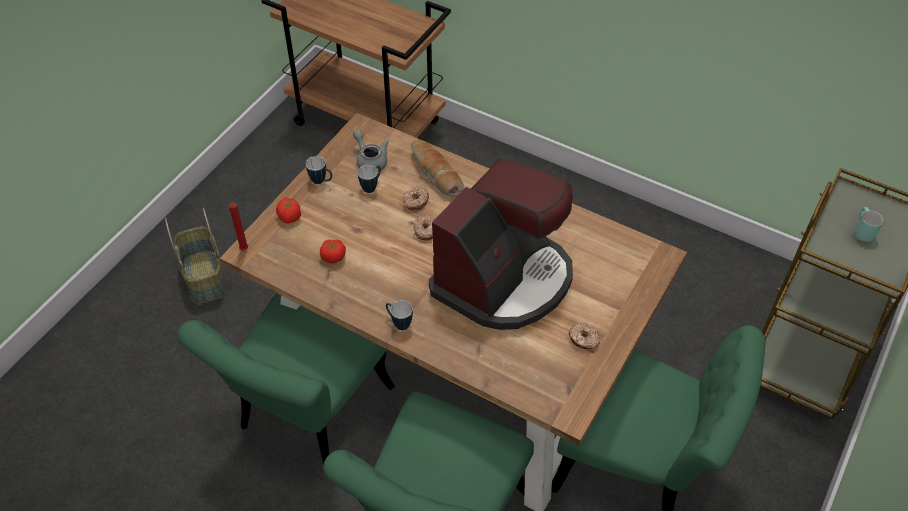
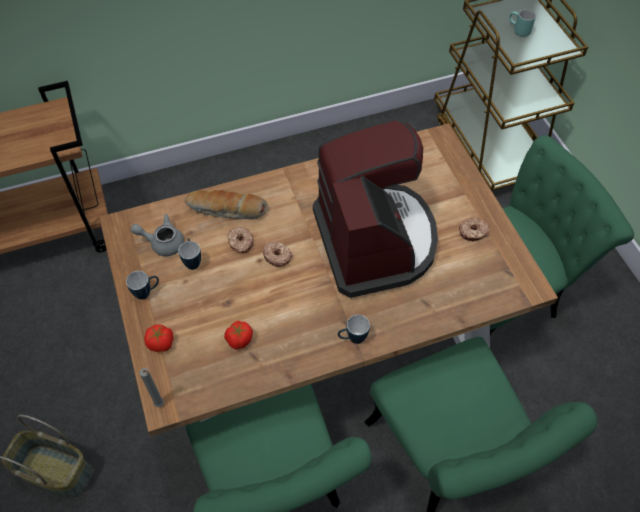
camera: 50 degrees left, 5 degrees up
(244, 250) = (160, 405): red candle -> grey candle

